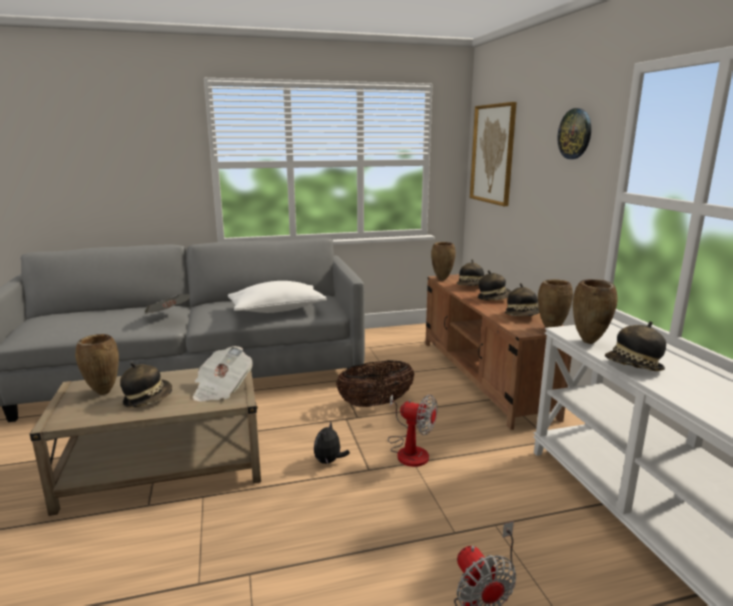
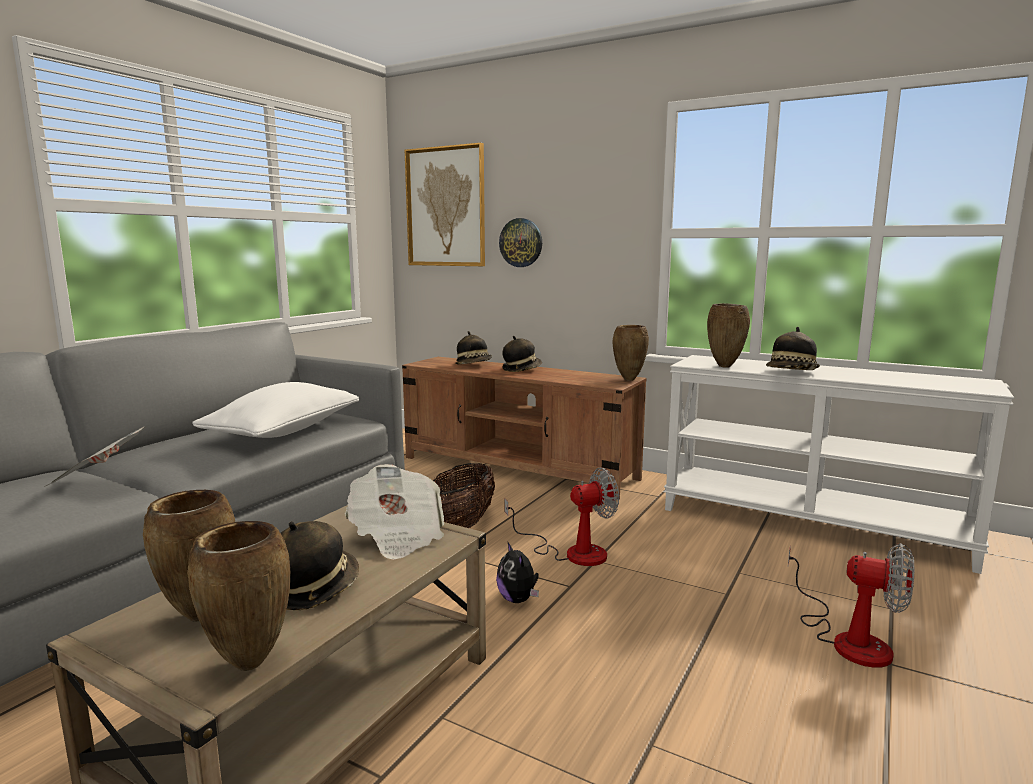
camera: 45 degrees left, 5 degrees down
(441, 279) = (427, 365): brown vase -> brown vase (248, 665)
(523, 316) = (581, 376): hat -> none
(575, 134) = (590, 175): wall clock -> wall clock (521, 242)

